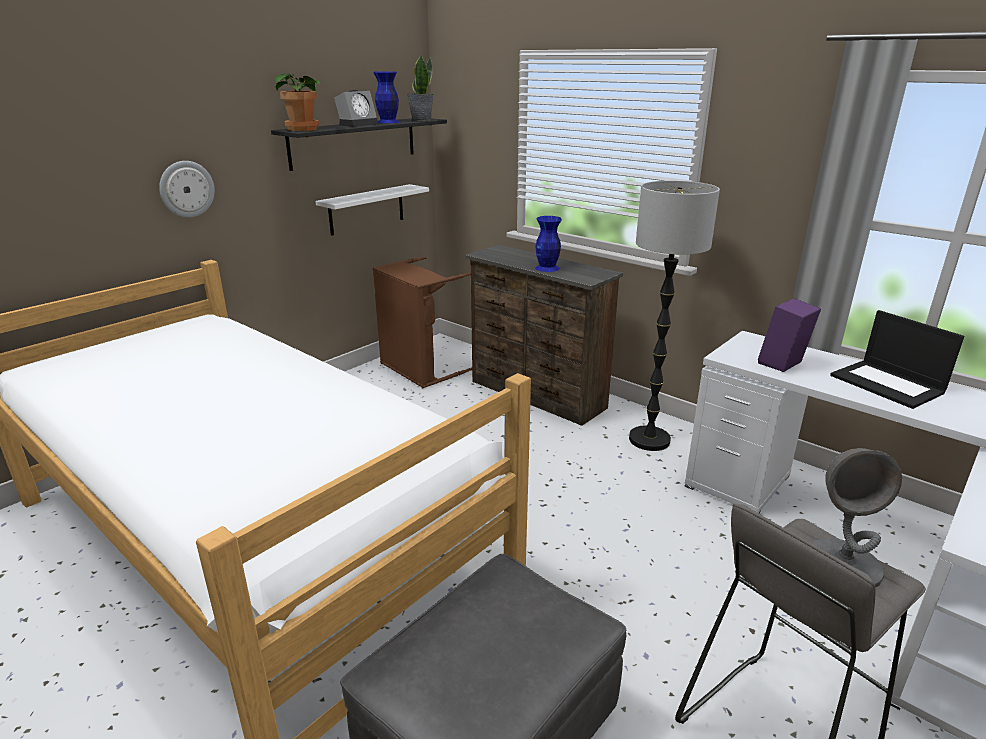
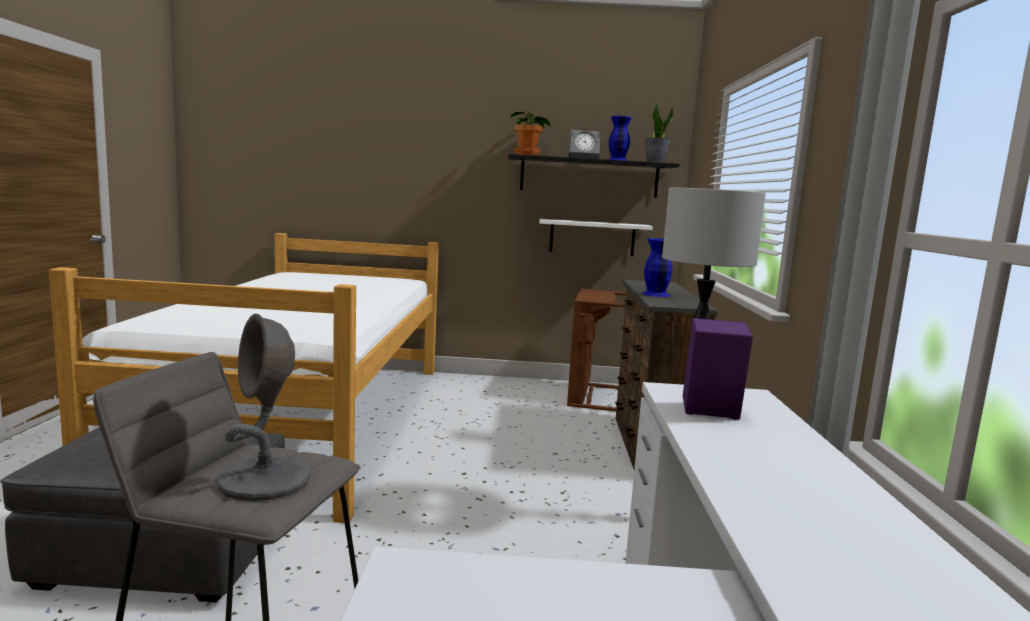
camera: 50 degrees right, 15 degrees down
(186, 189) = (433, 188): wall clock -> none
(888, 384) = (791, 470): laptop -> none

